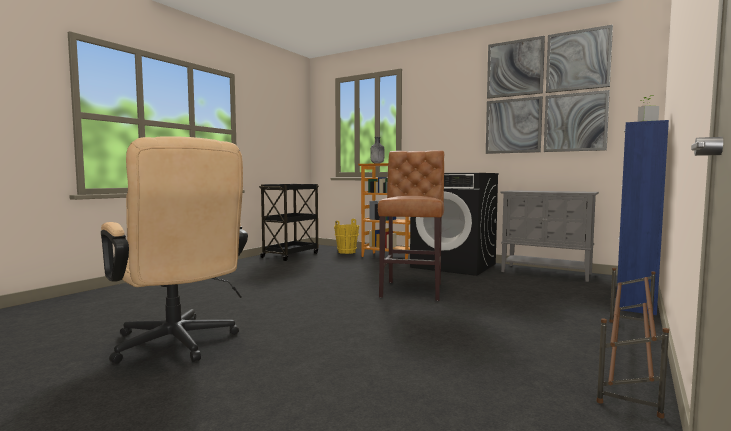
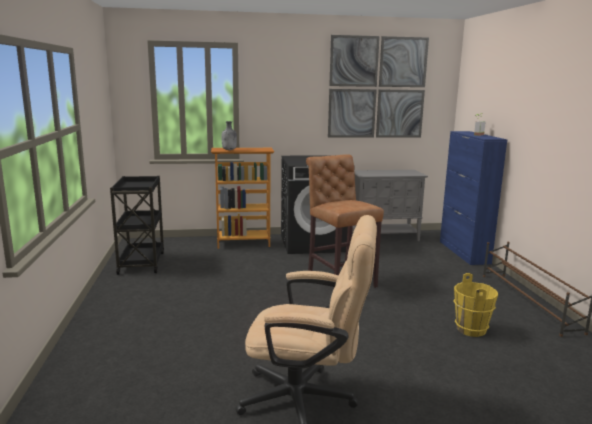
camera: 40 degrees left, 10 degrees up
(347, 252) = (190, 244): yellow bucket -> yellow bucket (471, 329)

